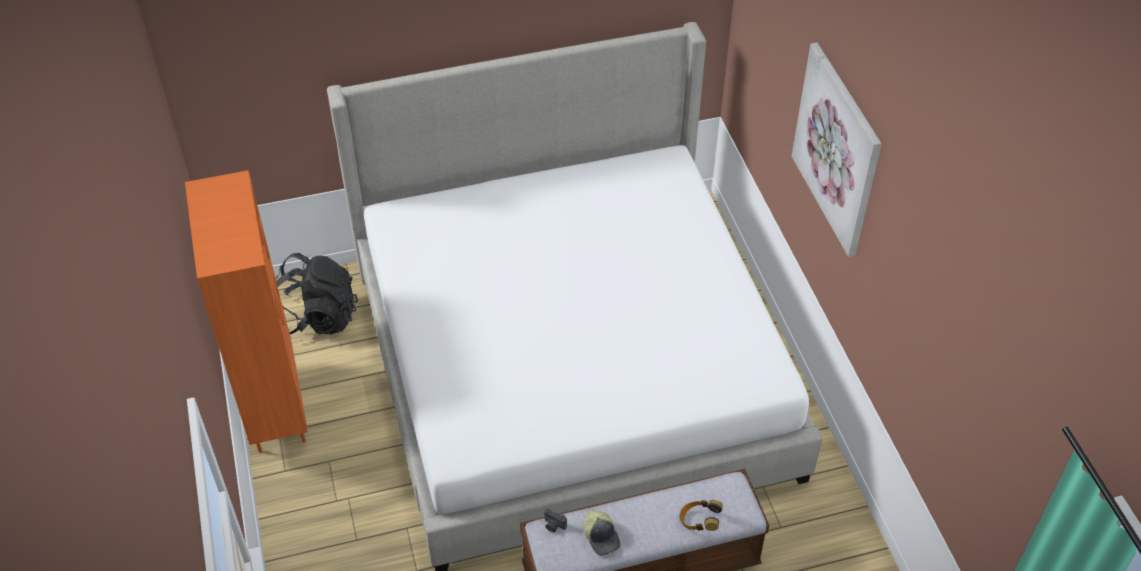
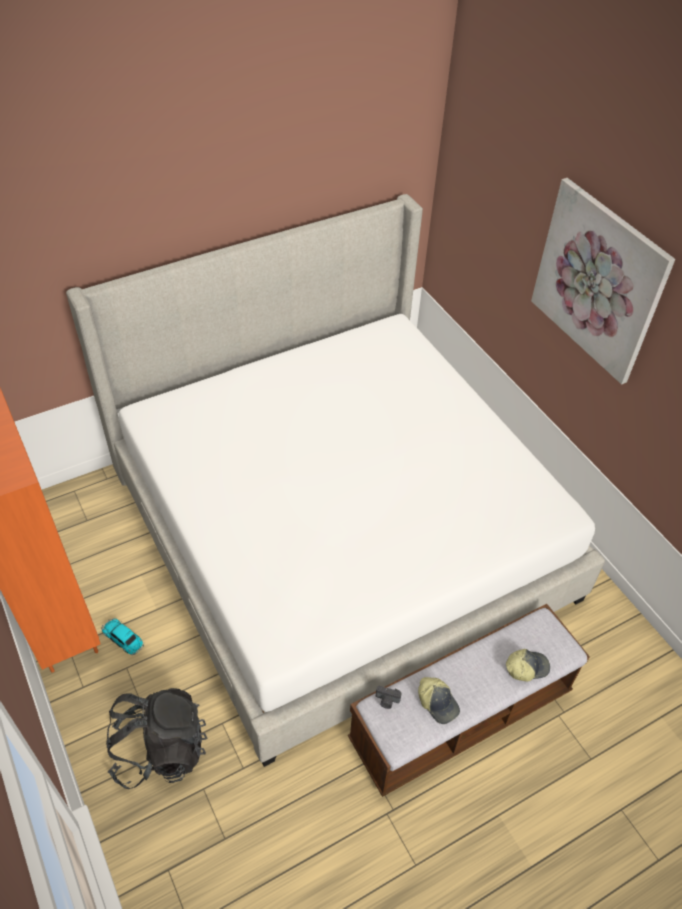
camera: 15 degrees left, 0 degrees up
(318, 317) = (85, 523): black backpack -> black backpack (160, 750)
(332, 434) = (123, 639): none -> toy car
(699, 522) = (526, 667): headphones -> cap

